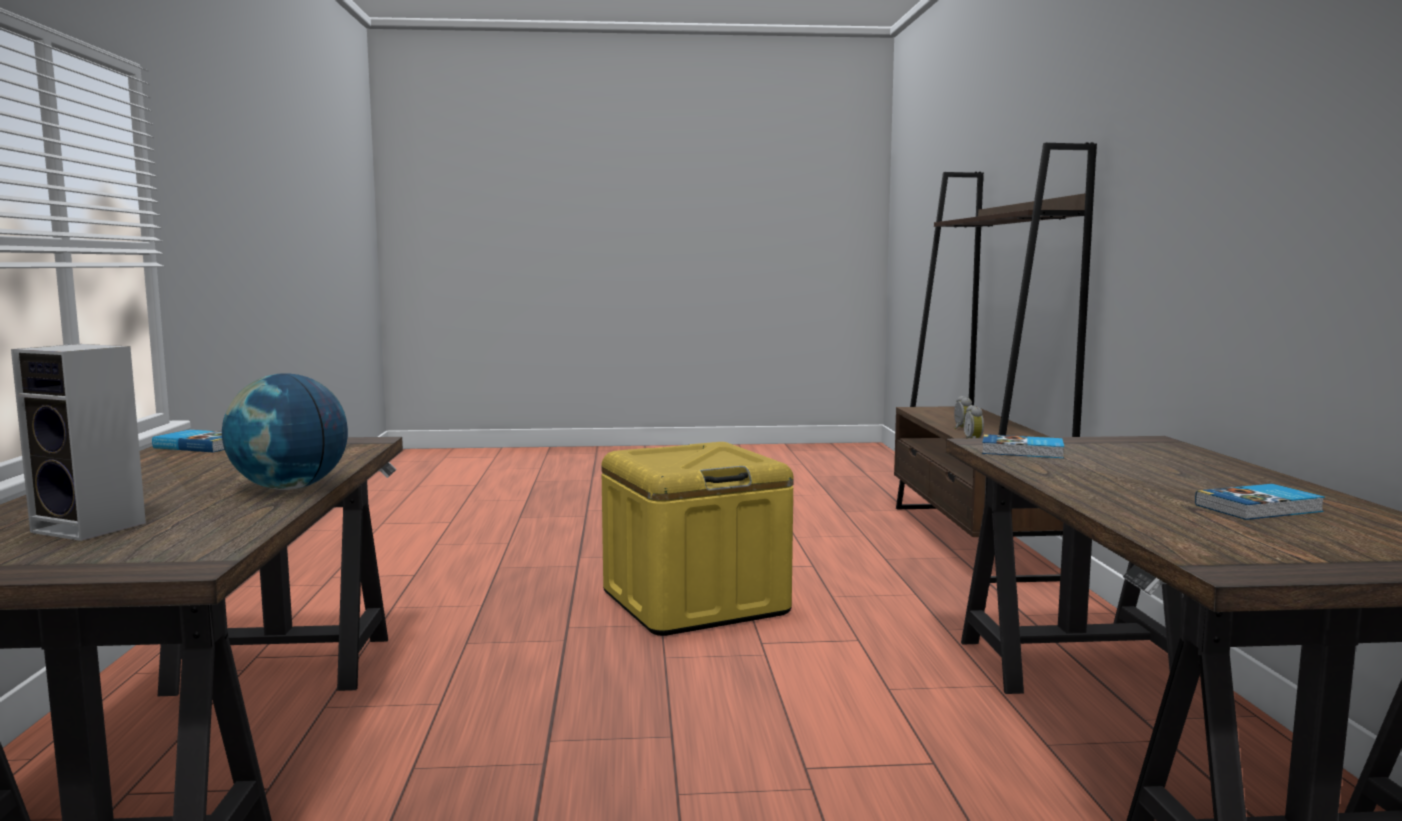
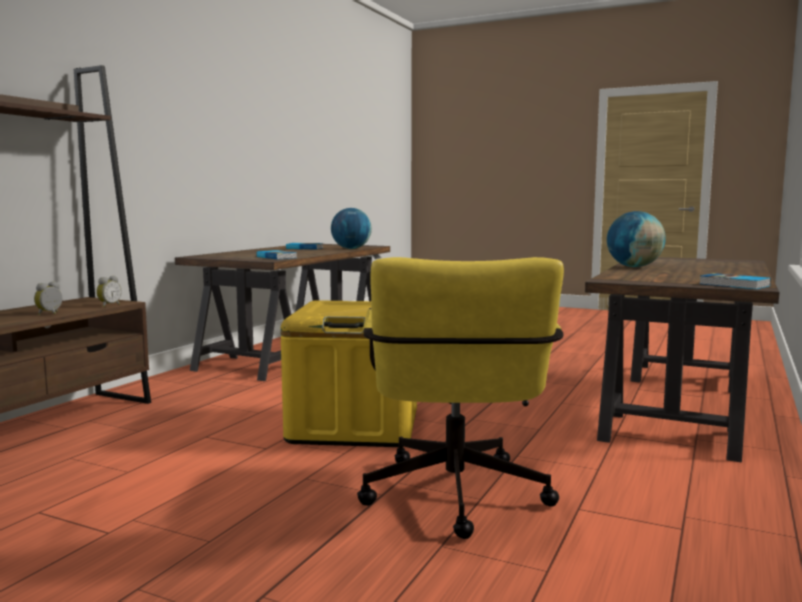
camera: 150 degrees left, 0 degrees up
(93, 528) = (698, 263): speaker -> none
(517, 562) = (455, 501): none -> yellow office chair
(1150, 523) = (351, 248): none -> globe

